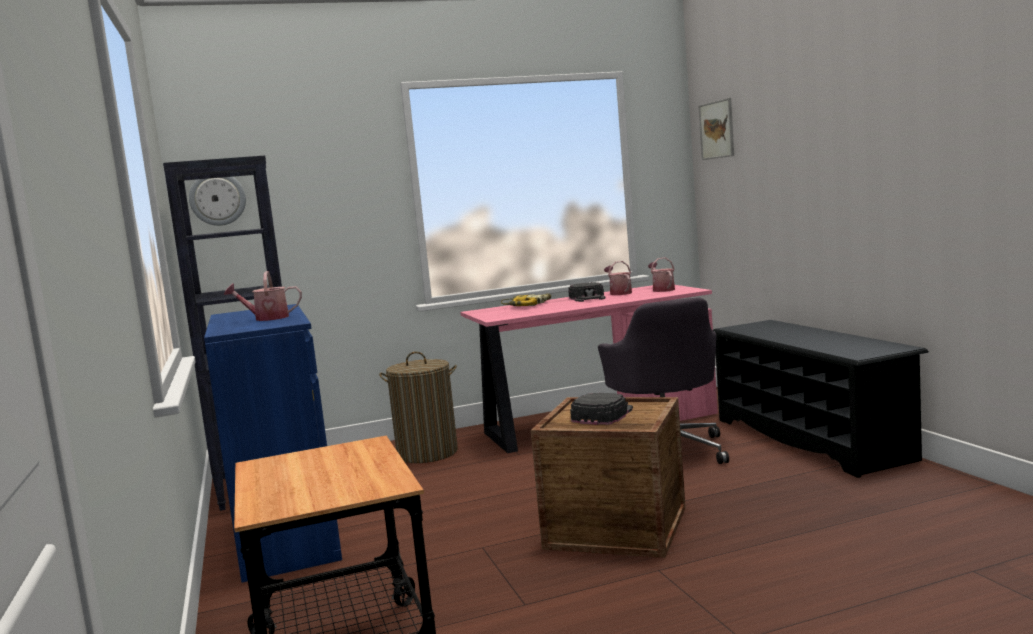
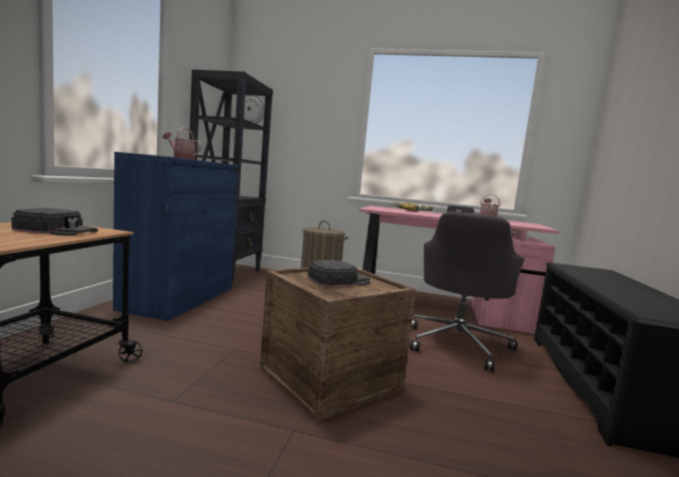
camera: 30 degrees right, 0 degrees up
(330, 461) = (57, 230): none -> black cap
(662, 289) = (522, 223): watering can -> none
(717, 129) = (616, 102): picture -> none

